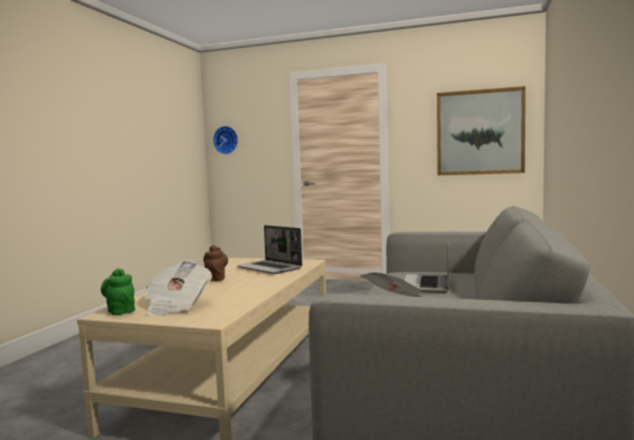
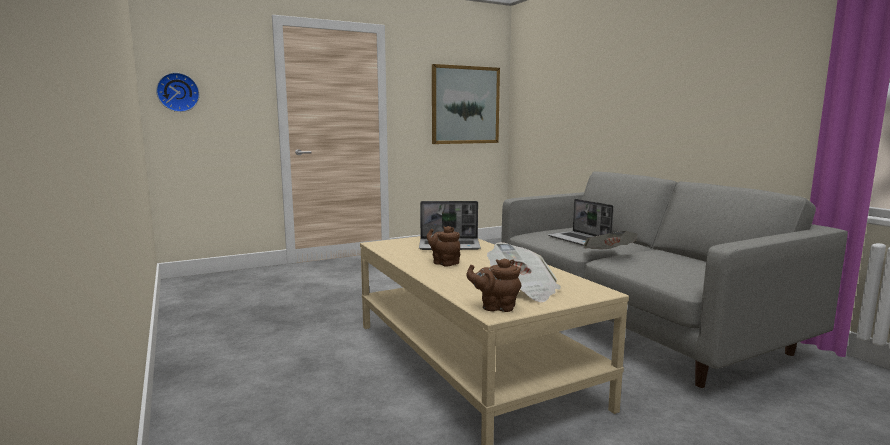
camera: 45 degrees left, 5 degrees up
(120, 311) = (496, 307): green teapot -> brown teapot

